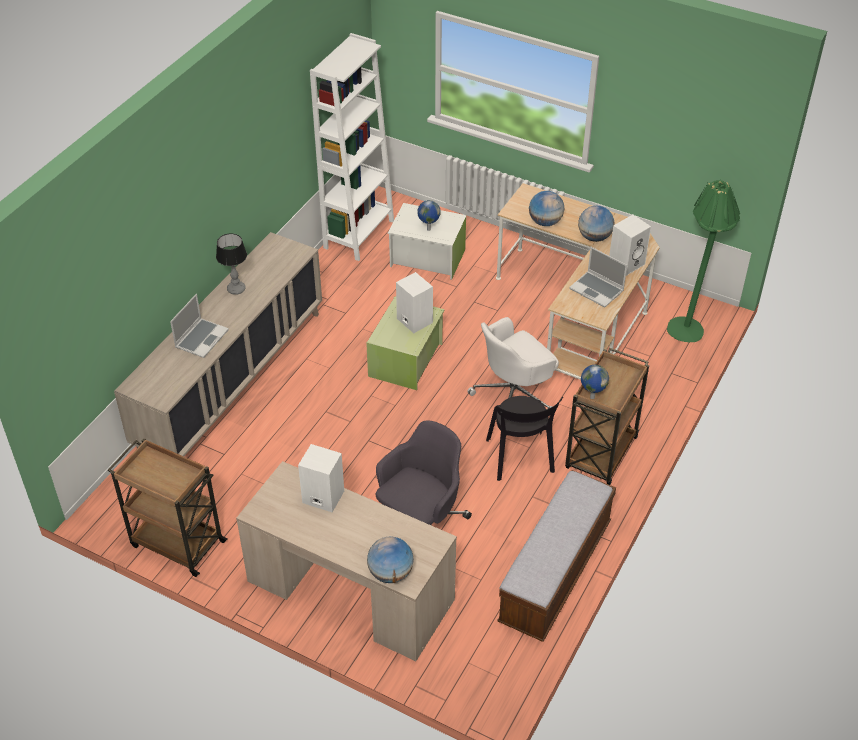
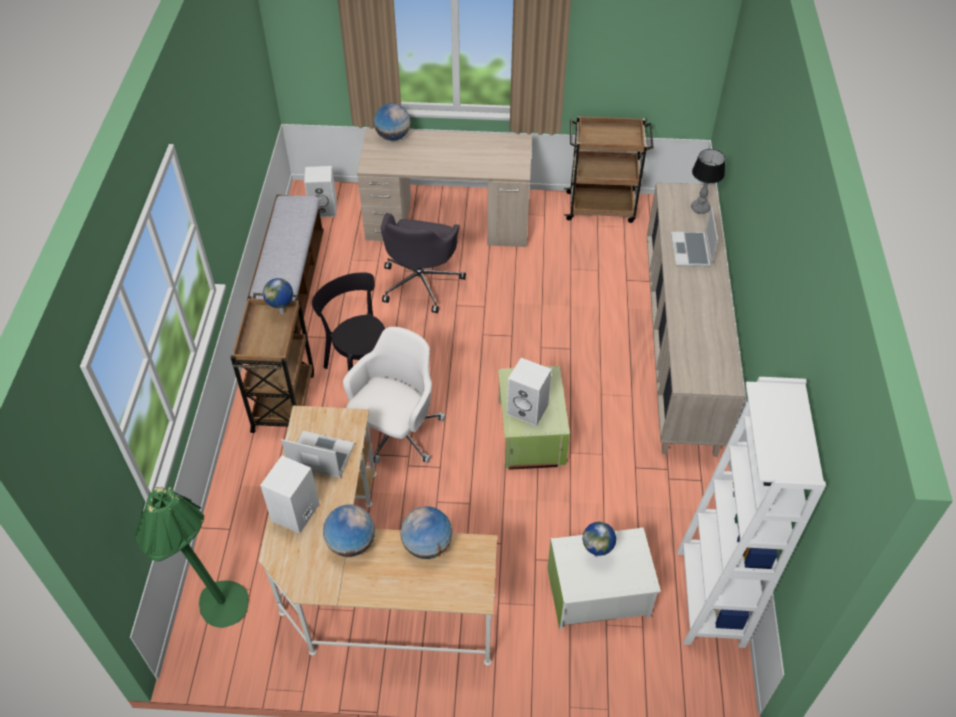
camera: 155 degrees right, 5 degrees up
(236, 289) = (710, 311): table lamp -> table lamp (699, 208)
(322, 497) = (478, 165): white speaker -> white speaker (324, 208)

